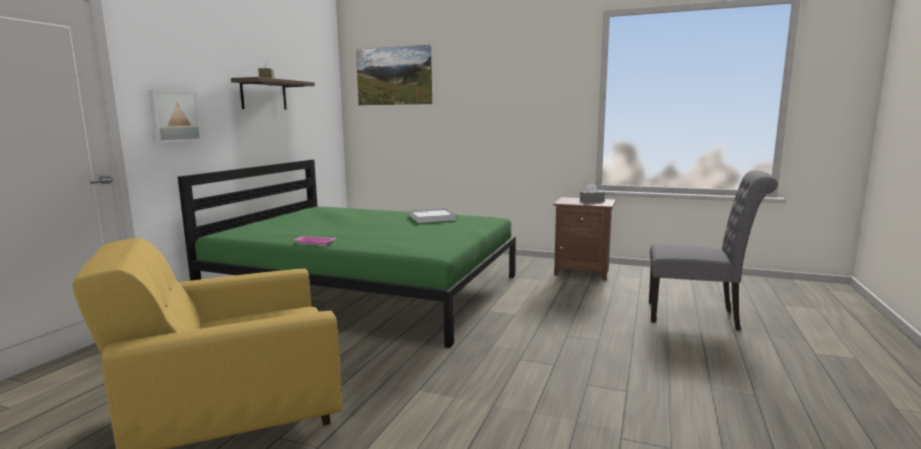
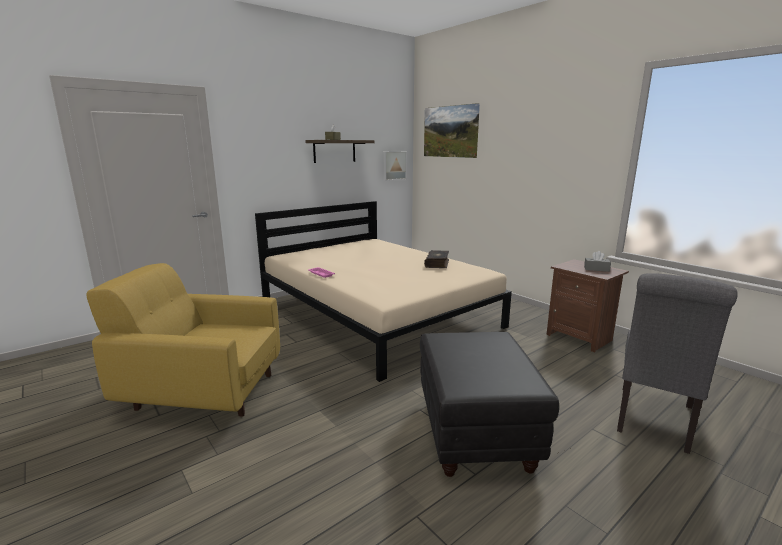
camera: 30 degrees right, 5 degrees up
(174, 116) = (256, 170): picture -> picture (394, 165)
(367, 289) = (377, 313): green bed -> beige bed
(432, 218) = (437, 263): white tray -> book
(590, 362) = (476, 433): none -> black ottoman
(698, 316) = (653, 421): grey chair -> grey chair turned 75 degrees clockwise

